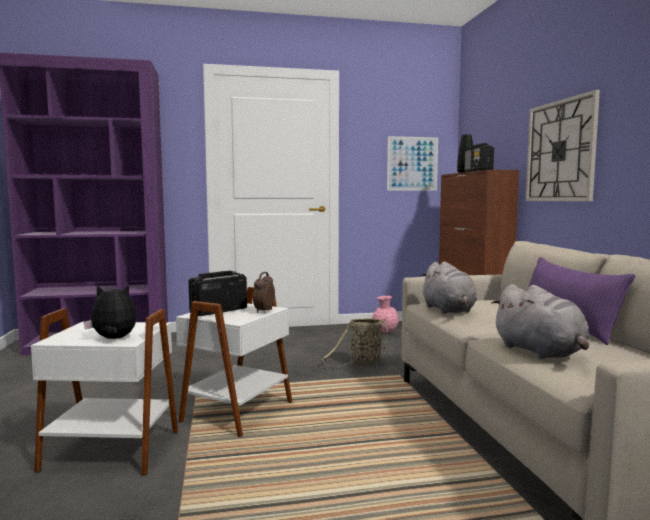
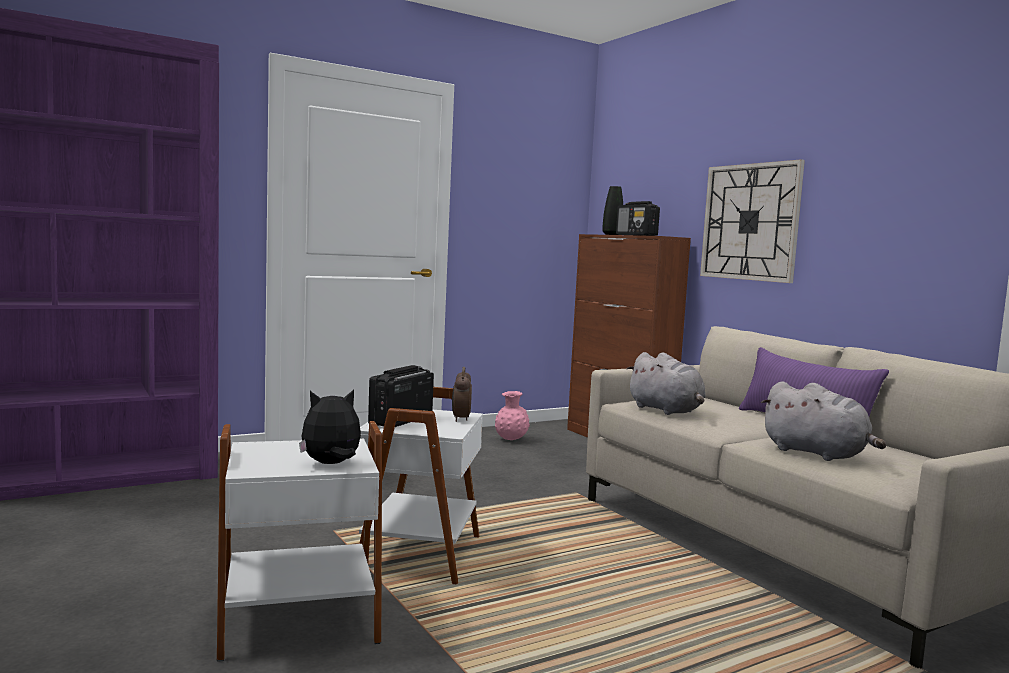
camera: 20 degrees left, 0 degrees up
(363, 364) = (521, 482): basket -> none
(412, 163) = (538, 216): picture -> none

